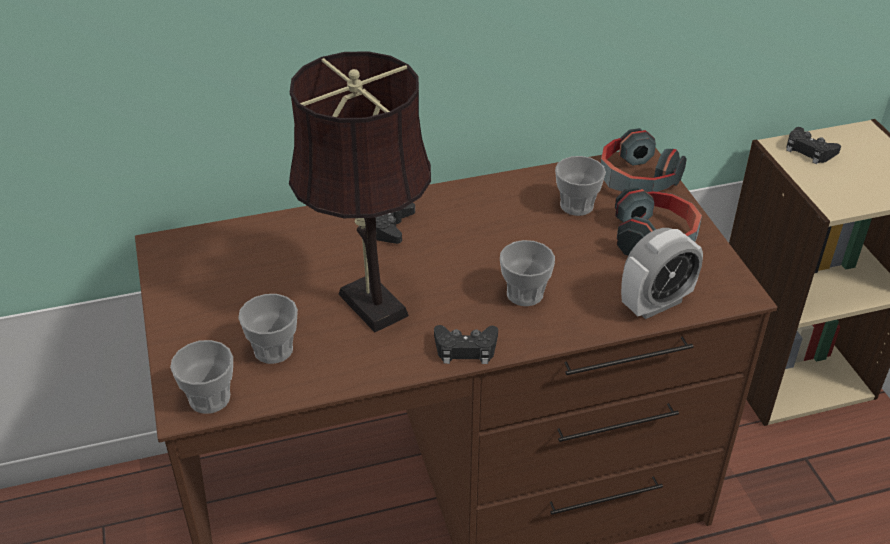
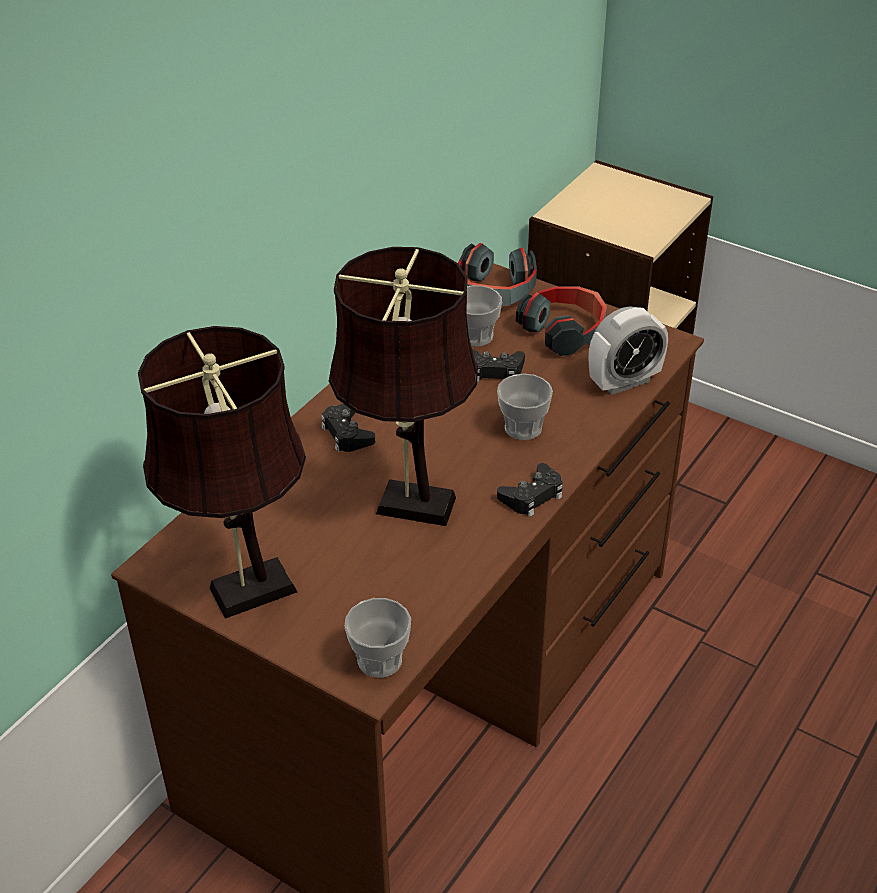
camera: 40 degrees left, 0 degrees up
(190, 296) = (244, 593): none -> brown table lamp
(273, 350) = (381, 590): cup -> none
(656, 304) = (624, 382): alarm clock -> alarm clock turned 45 degrees clockwise
(809, 150) = (579, 208): black game controller -> black game controller (494, 371)

